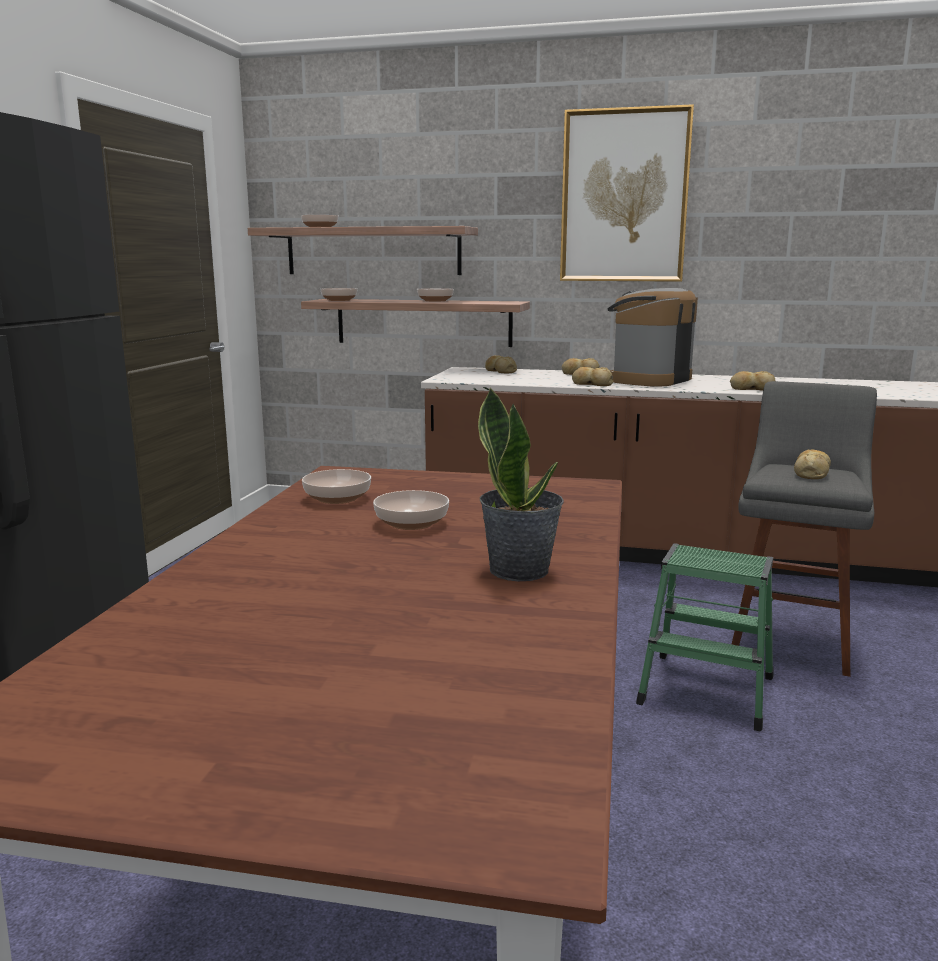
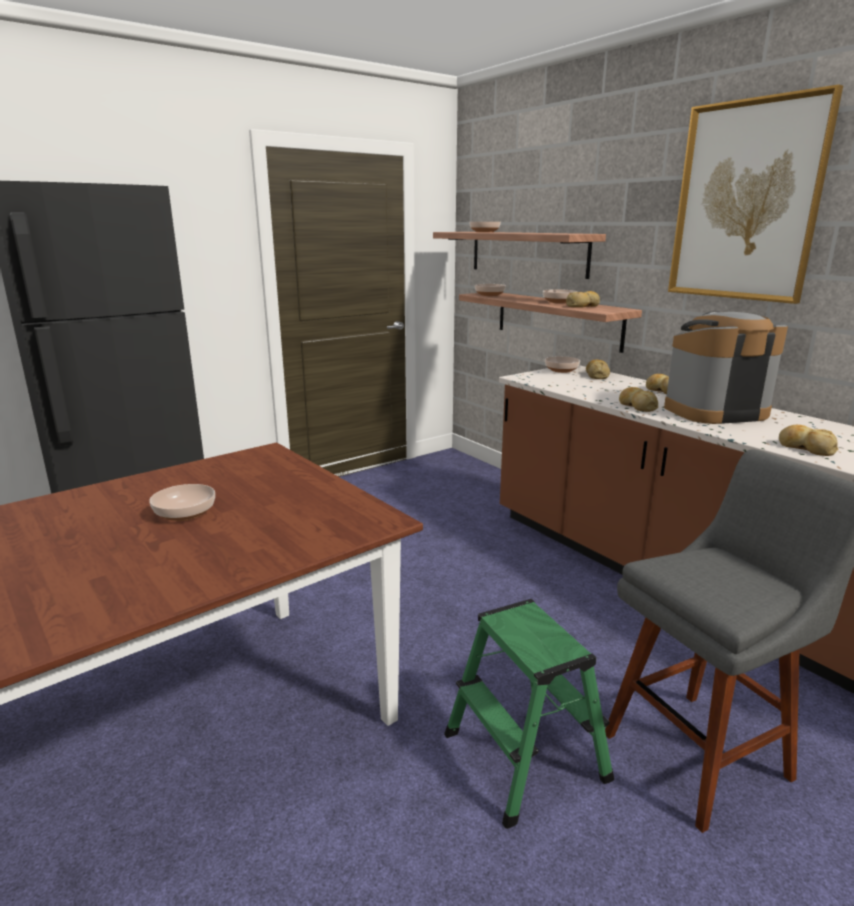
camera: 40 degrees right, 5 degrees up
(336, 498) = (209, 475): bowl -> bowl (561, 370)
(520, 570) = (120, 585): potted plant -> none
(811, 473) = (721, 577): bread -> bread (583, 306)

